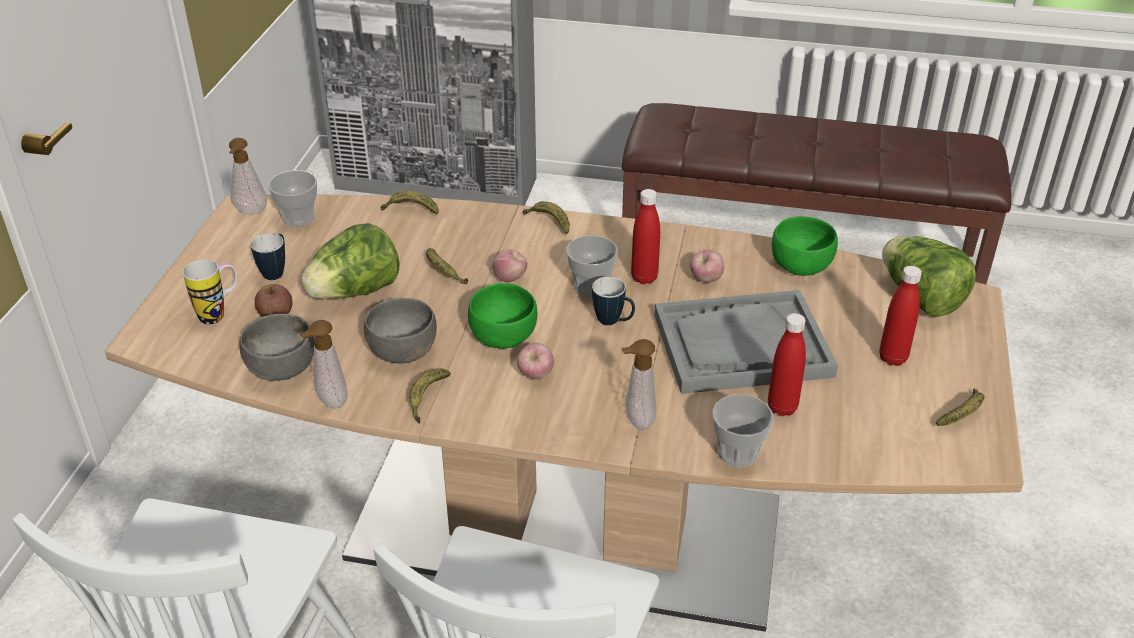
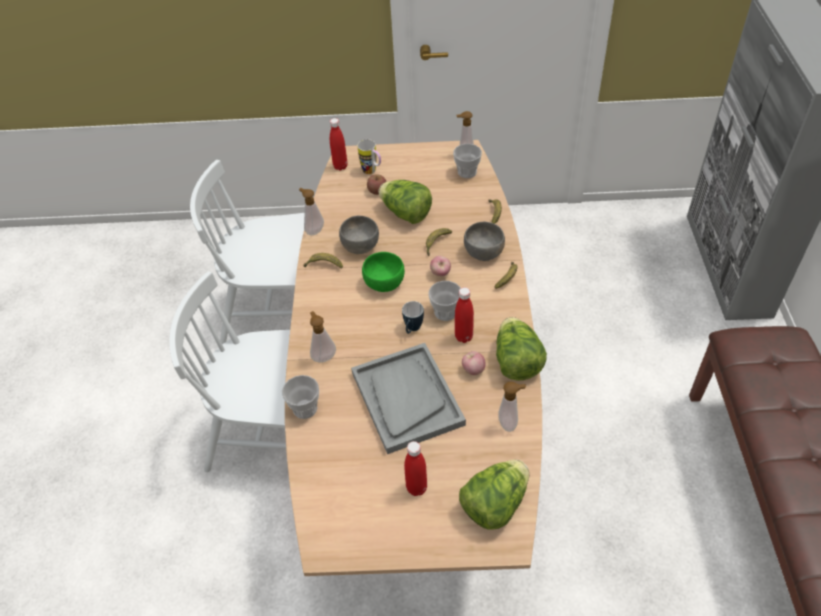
camera: 80 degrees right, 10 degrees up
(276, 271) = (414, 179): mug -> none
(282, 367) = (336, 206): grey bowl -> grey bowl (484, 252)
(535, 375) = (353, 304): apple -> none
(702, 243) = (516, 362): none -> lettuce
(782, 408) = (350, 427): red bottle -> red bottle (340, 166)
(800, 266) = (509, 423): green bowl -> soap dispenser
(962, 414) = (365, 534): banana -> none

